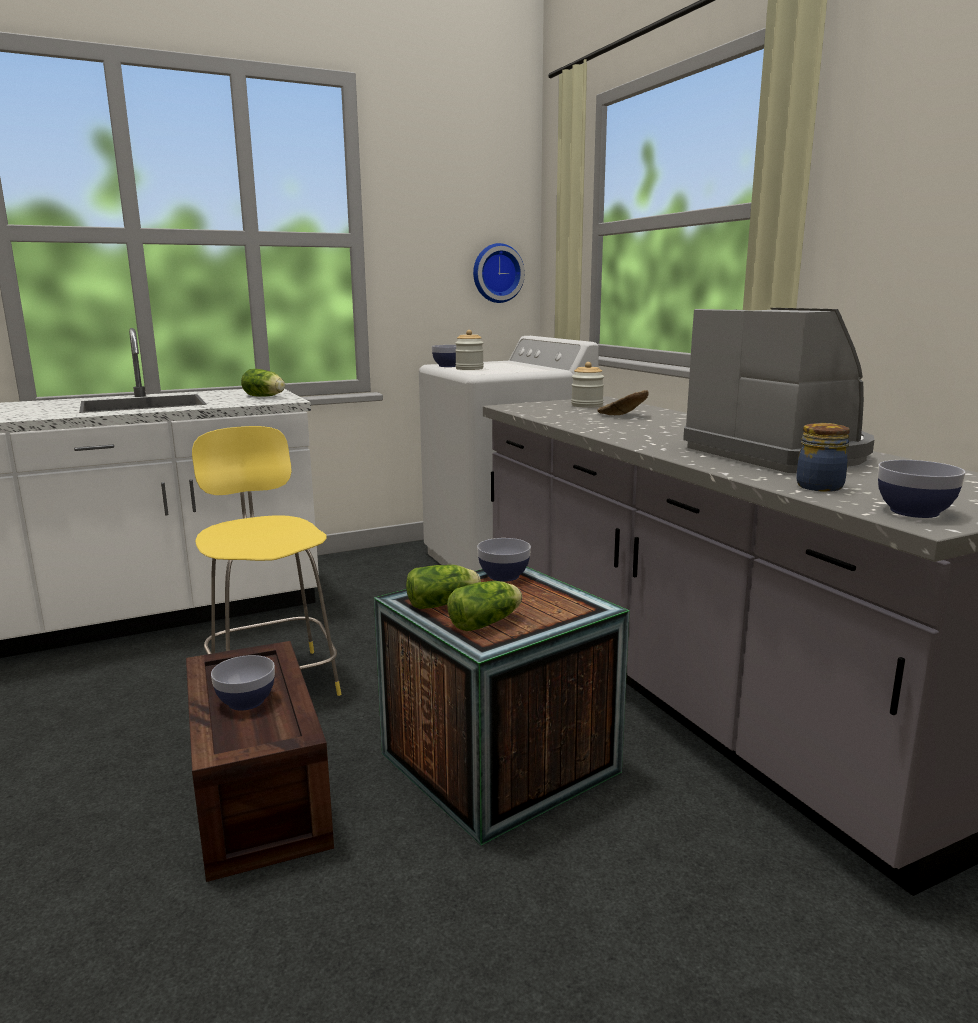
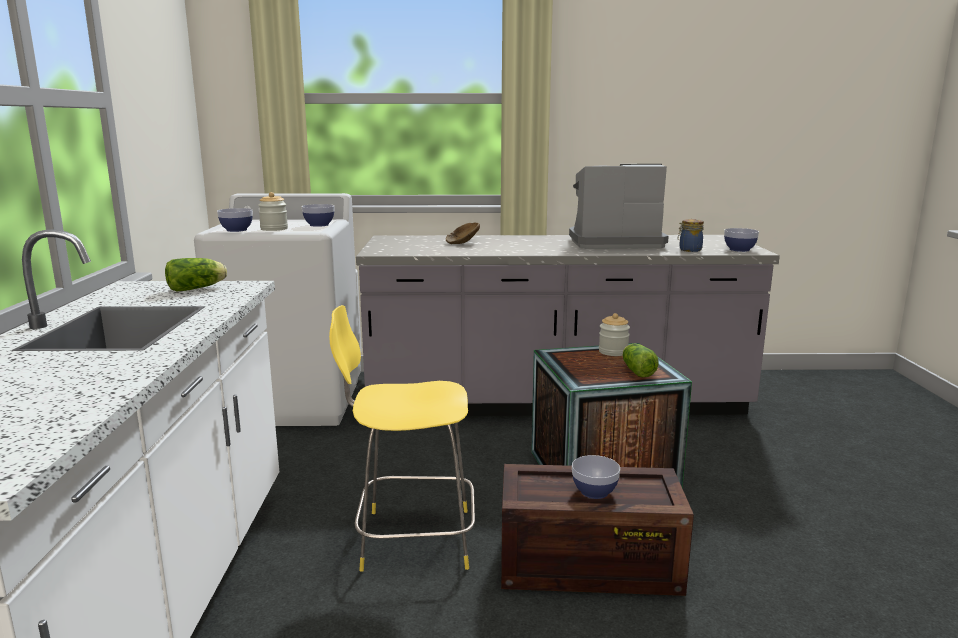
camera: 65 degrees left, 0 degrees up
(445, 603) = (598, 375): lettuce -> none
(496, 273) = (182, 134): wall clock -> none
(504, 576) = (561, 356): bowl -> bowl (319, 225)
(587, 405) = (408, 242): jar -> jar (613, 352)

